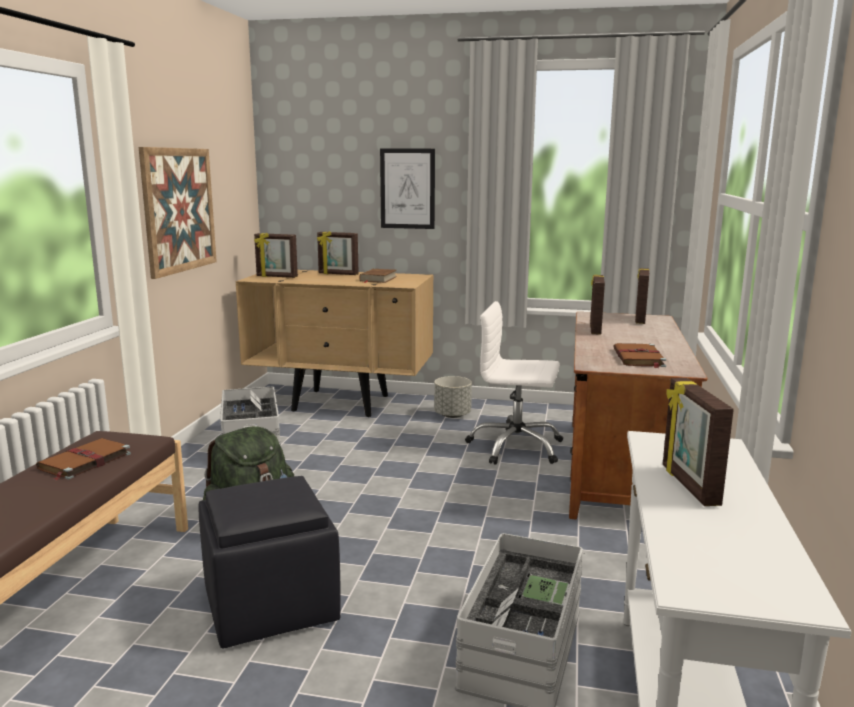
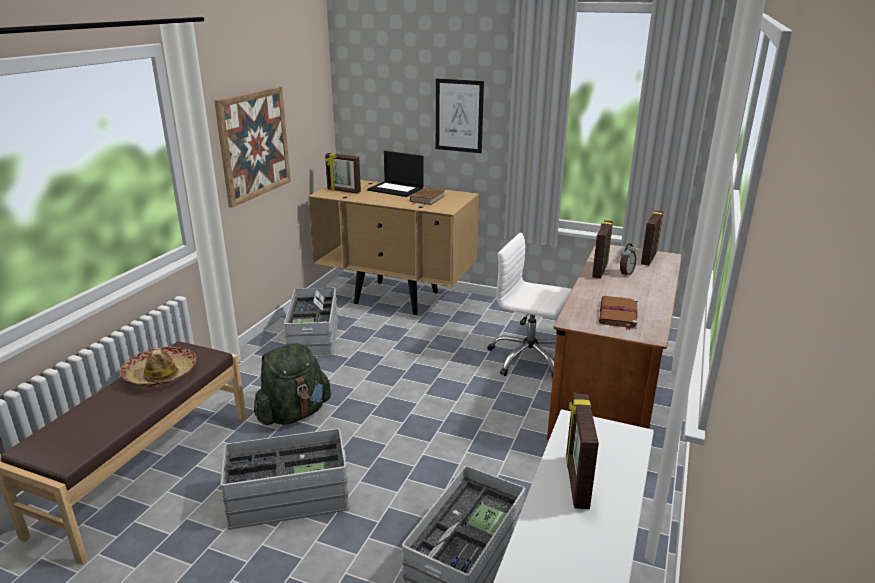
camera: 10 degrees right, 10 degrees up
(84, 461) = (160, 374): brown book -> hat
(269, 606) = (288, 498): black ottoman -> grey storage box
(338, 274) = (396, 189): picture frame -> laptop
(453, 415) = (486, 318): grey planter -> none
(624, 330) = (625, 273): none -> alarm clock

